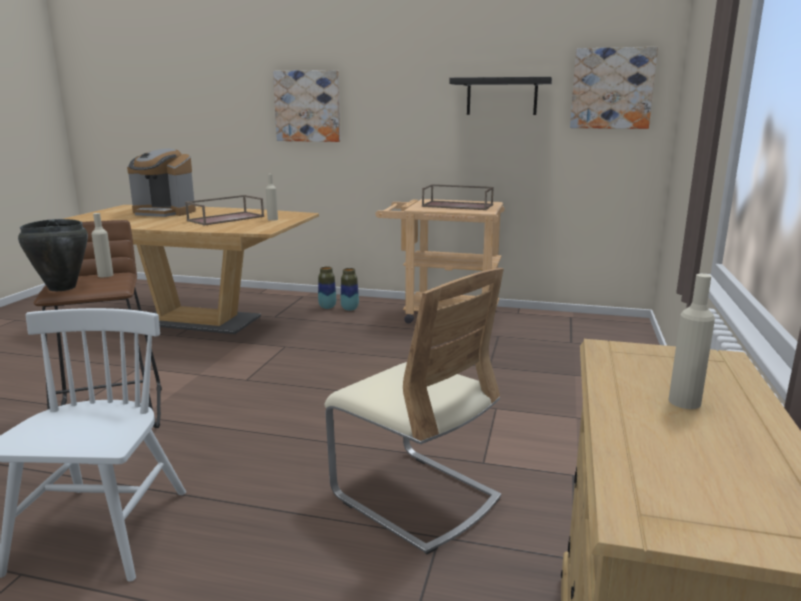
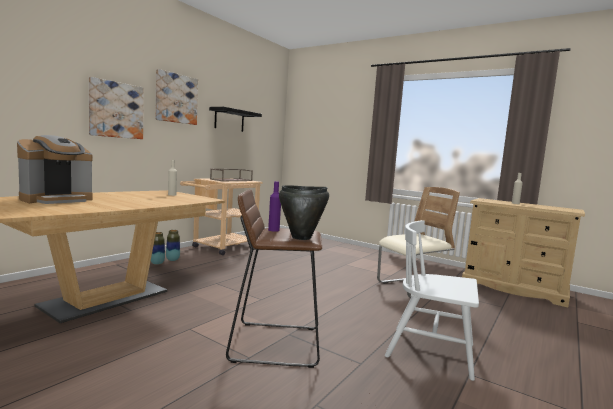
camera: 70 degrees left, 10 degrees down
(105, 275) = (273, 230): beige bottle -> purple bottle
(226, 218) = (140, 197): brown tray -> none
(612, 88) = (267, 122): picture -> picture (176, 98)

